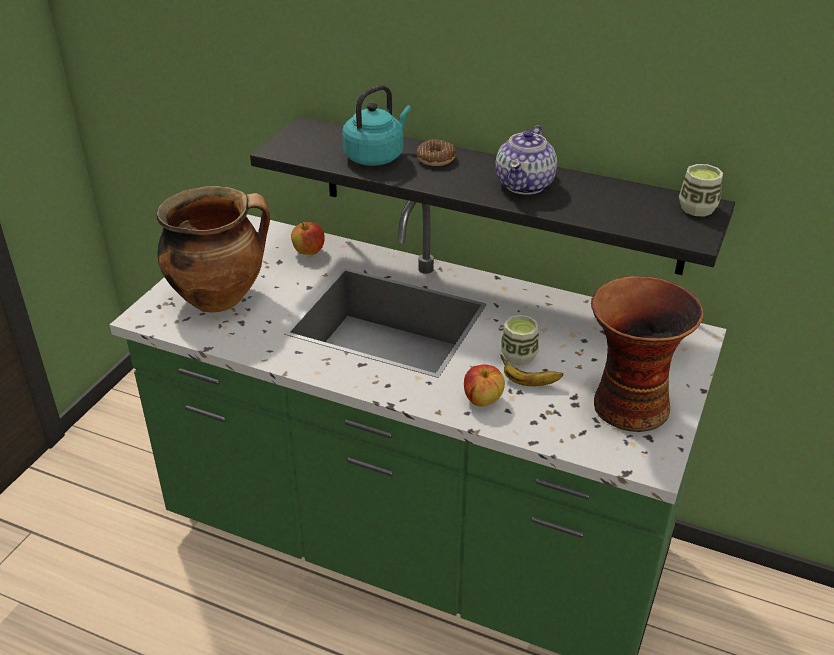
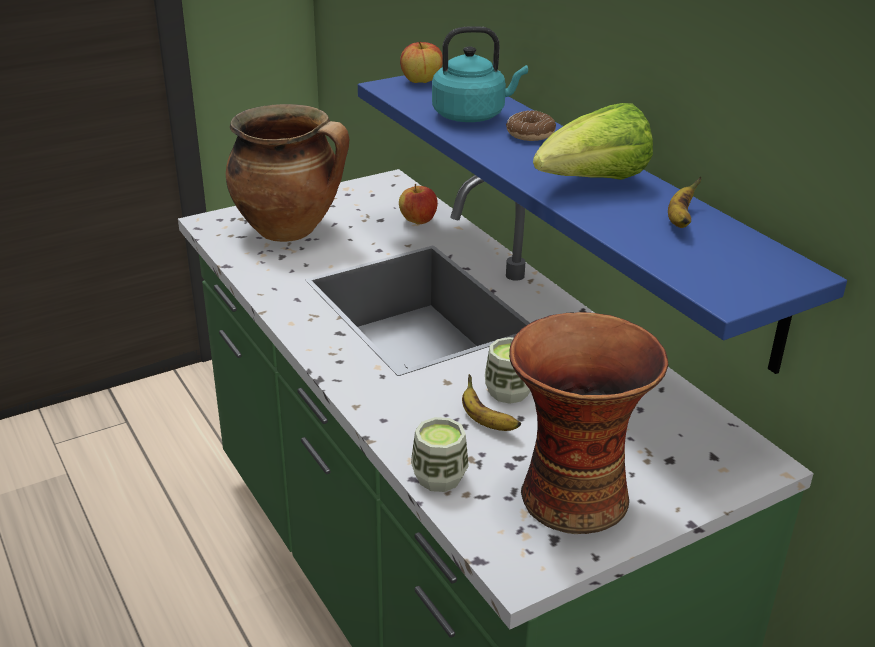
camera: 35 degrees right, 5 degrees down
(482, 400) = (415, 415): apple -> apple (421, 81)
(498, 194) = (603, 203): black shelf -> blue shelf
(525, 184) = (593, 182): teapot -> lettuce
(608, 194) = (679, 220): none -> banana
(697, 208) = (778, 269): cup -> cup (439, 477)

